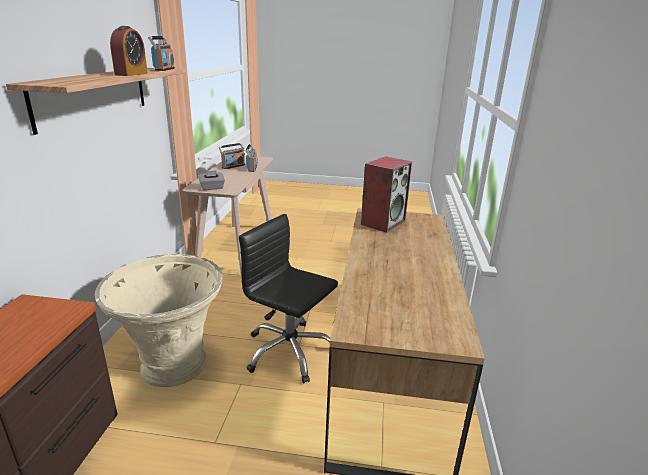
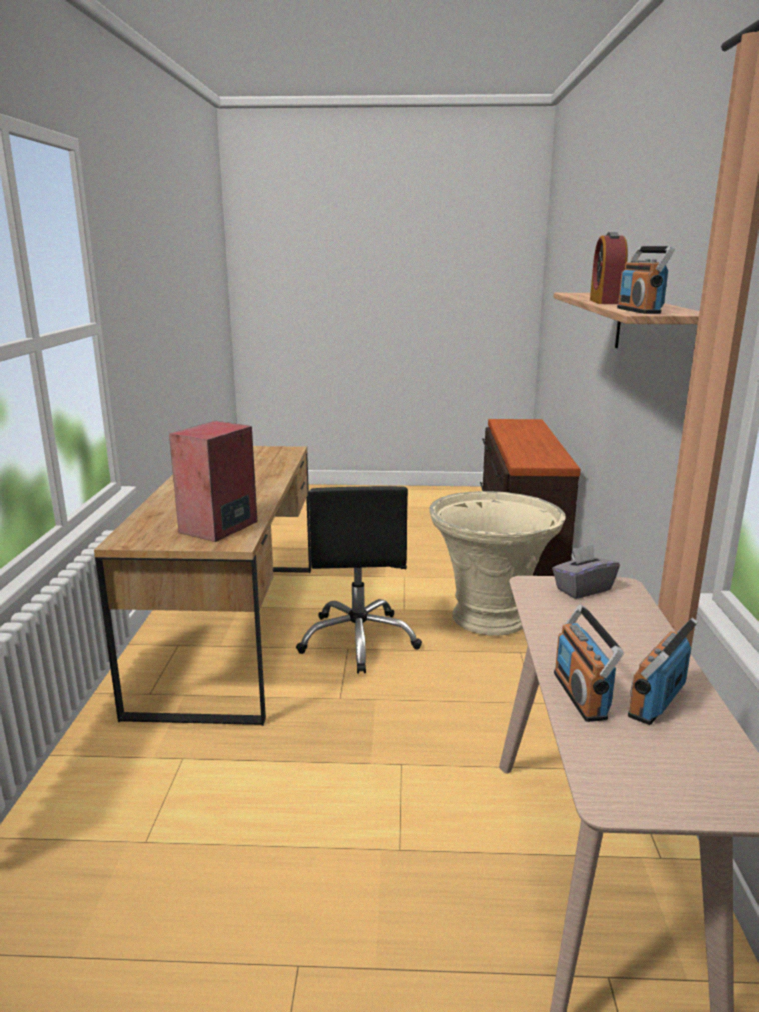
camera: 175 degrees right, 5 degrees down
(289, 351) = (359, 640): black office chair -> black office chair turned 60 degrees clockwise

